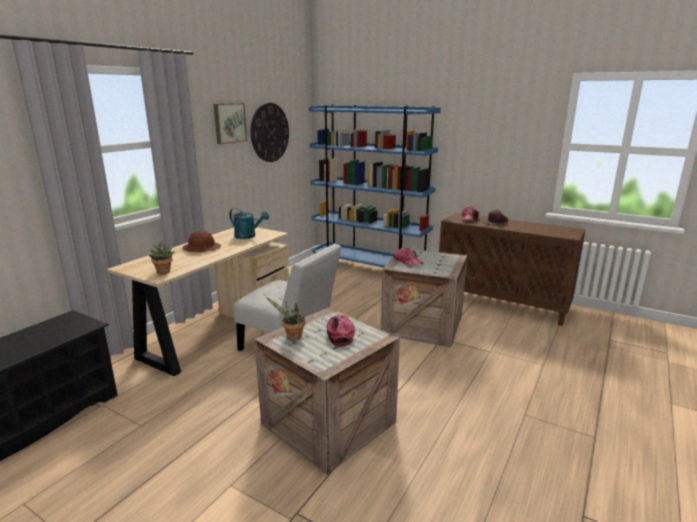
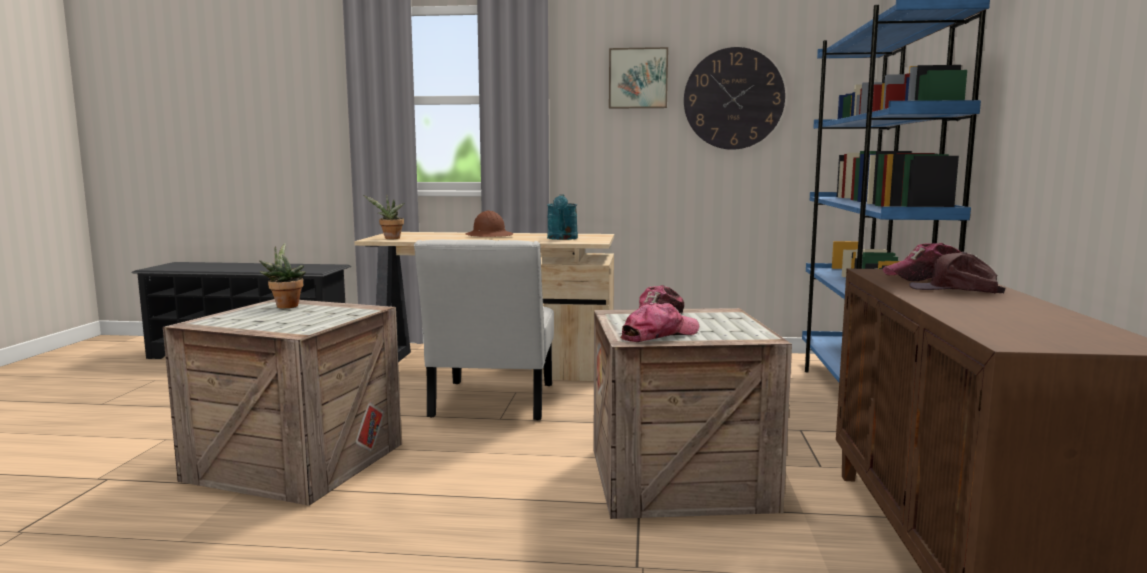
camera: 65 degrees right, 10 degrees down
(339, 334) = (301, 318): cap -> cap (659, 335)

